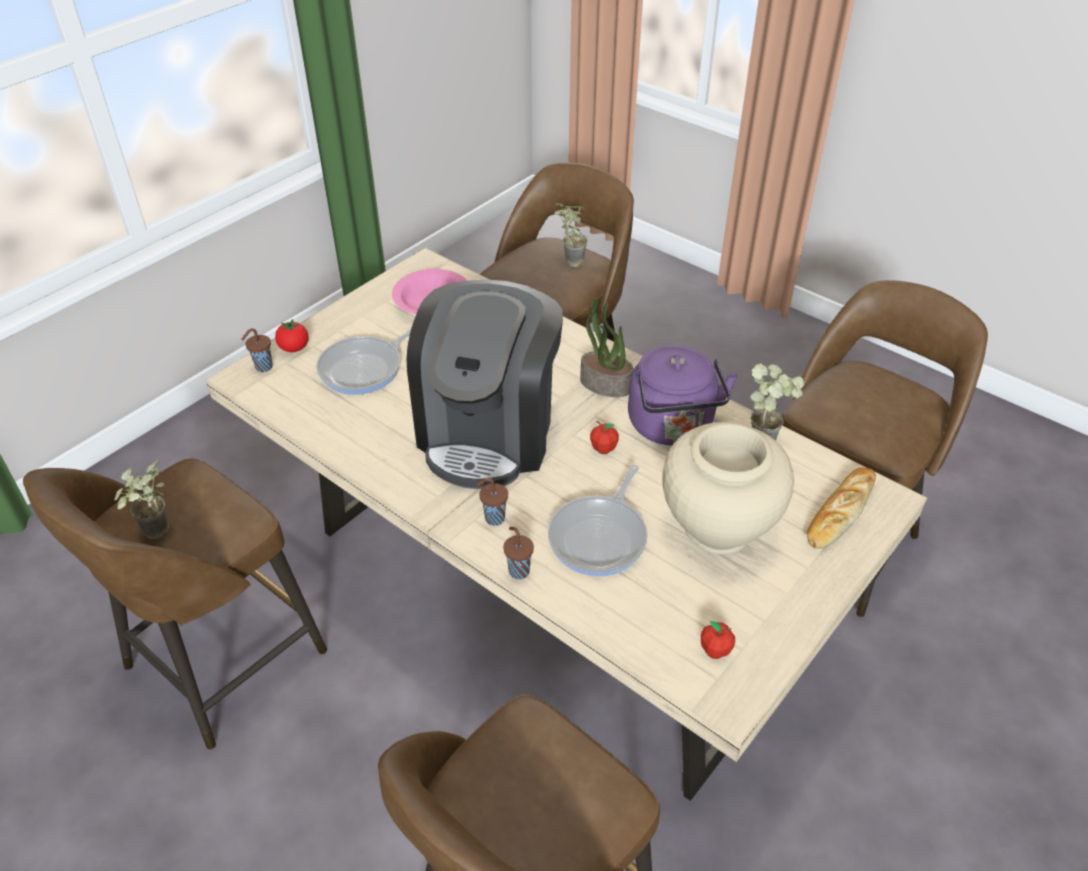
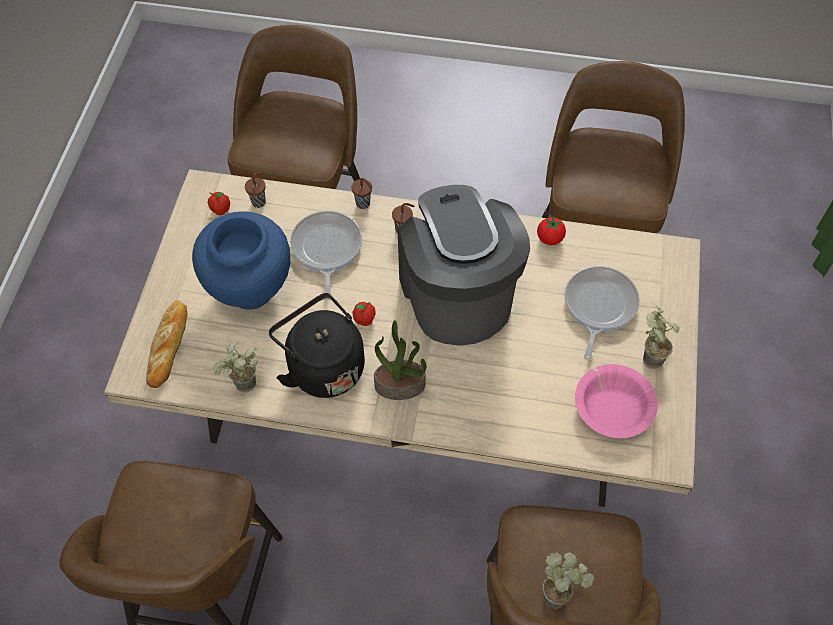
camera: 150 degrees right, 15 degrees up
(156, 536) = (611, 154): potted plant -> potted plant (647, 356)
(263, 367) = (673, 269): brown cup -> brown cup (259, 201)
(294, 348) = (671, 298): tomato -> tomato (549, 238)
(672, 427) = (322, 366): purple kettle -> black kettle
(718, 530) = (250, 290): beige vase -> blue vase

